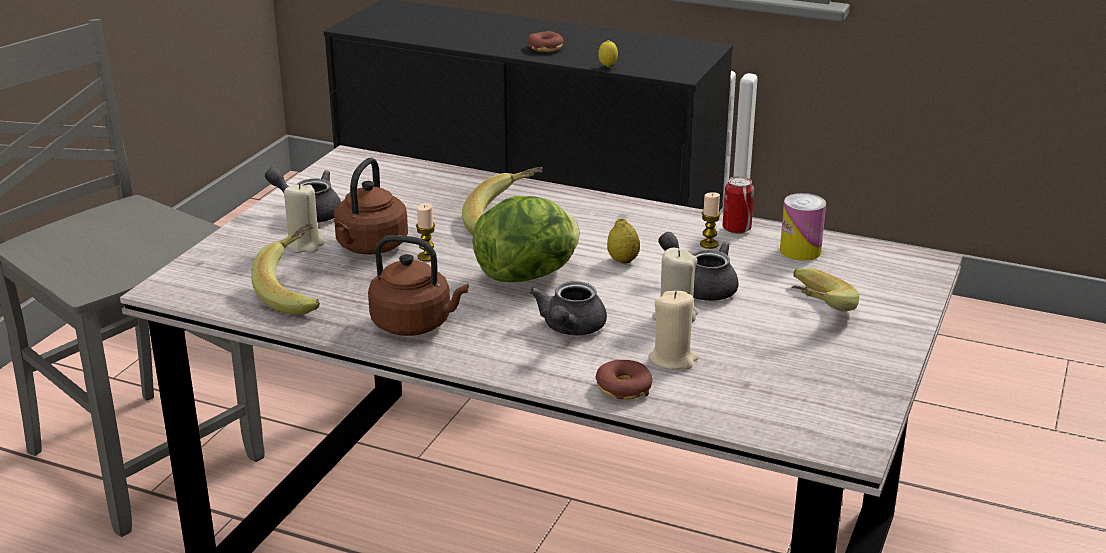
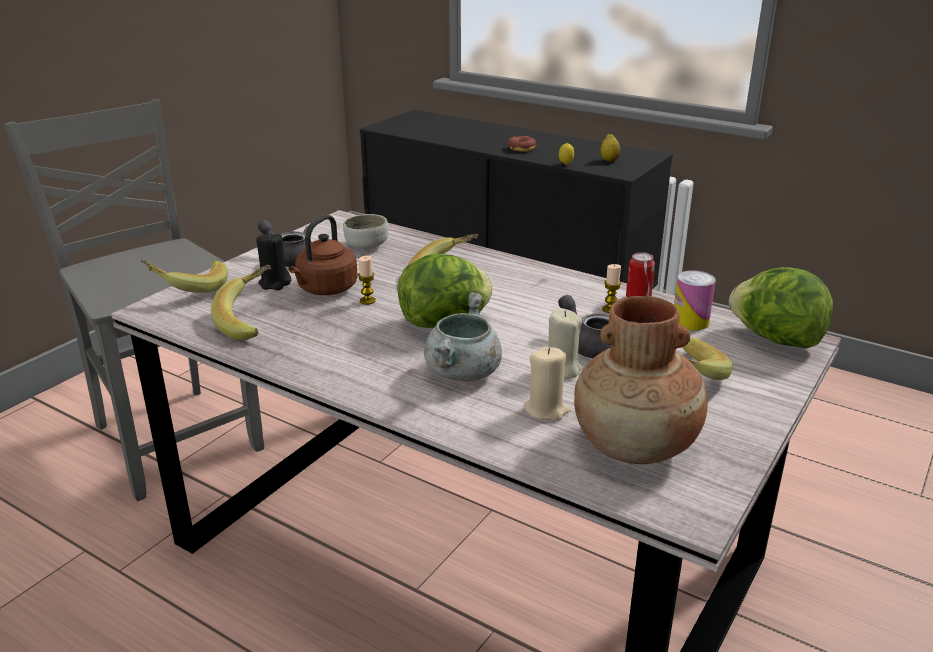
camera: 10 degrees right, 0 degrees up
(201, 259) = (189, 288): none -> banana
(305, 244) = (275, 283): beige candle -> black candle
(396, 189) = (366, 245): none -> bowl
(415, 324) = (333, 357): brown kettle -> none
(570, 329) = (463, 373): grey teapot -> grey cooking pot
(623, 260) = (530, 317): lemon -> lemon (609, 161)
(623, 388) = (492, 433): donut -> none
(776, 387) = (636, 446): none -> brown vase
(895, 263) = (775, 339): none -> lettuce

